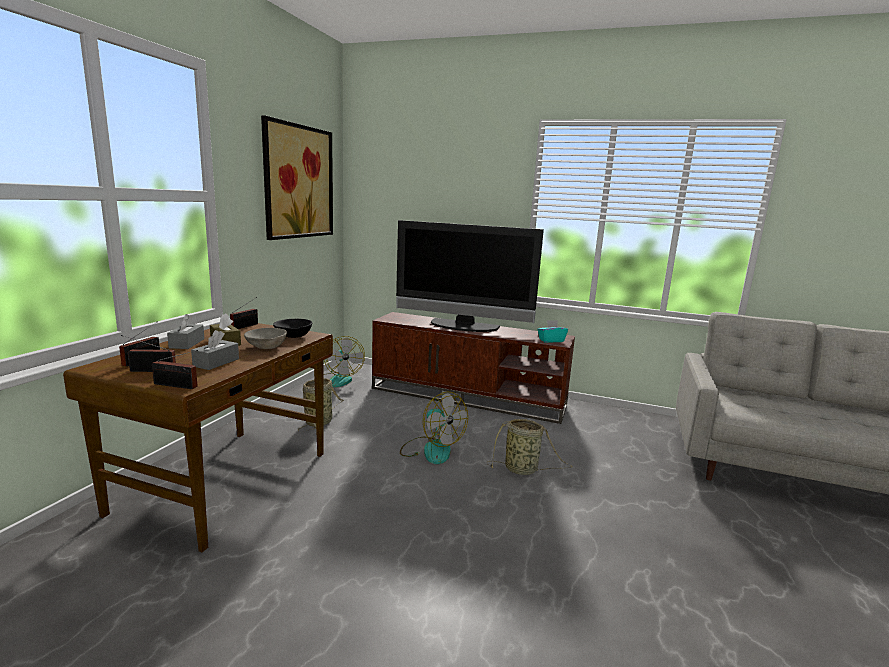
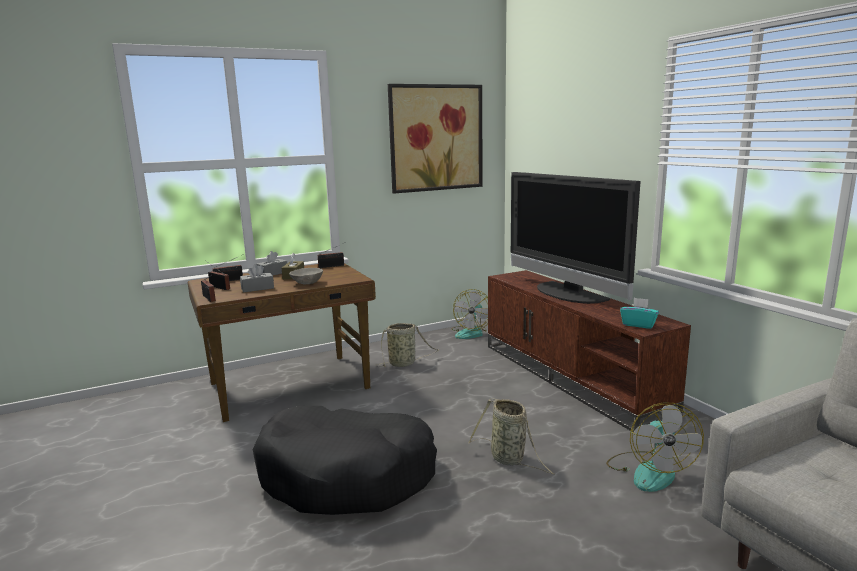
camera: 45 degrees right, 0 degrees up
(294, 336) = (343, 278): black bowl -> none
(431, 449) = (454, 412): fan -> fan (649, 471)
(433, 538) = (347, 475): none -> black dog bed

